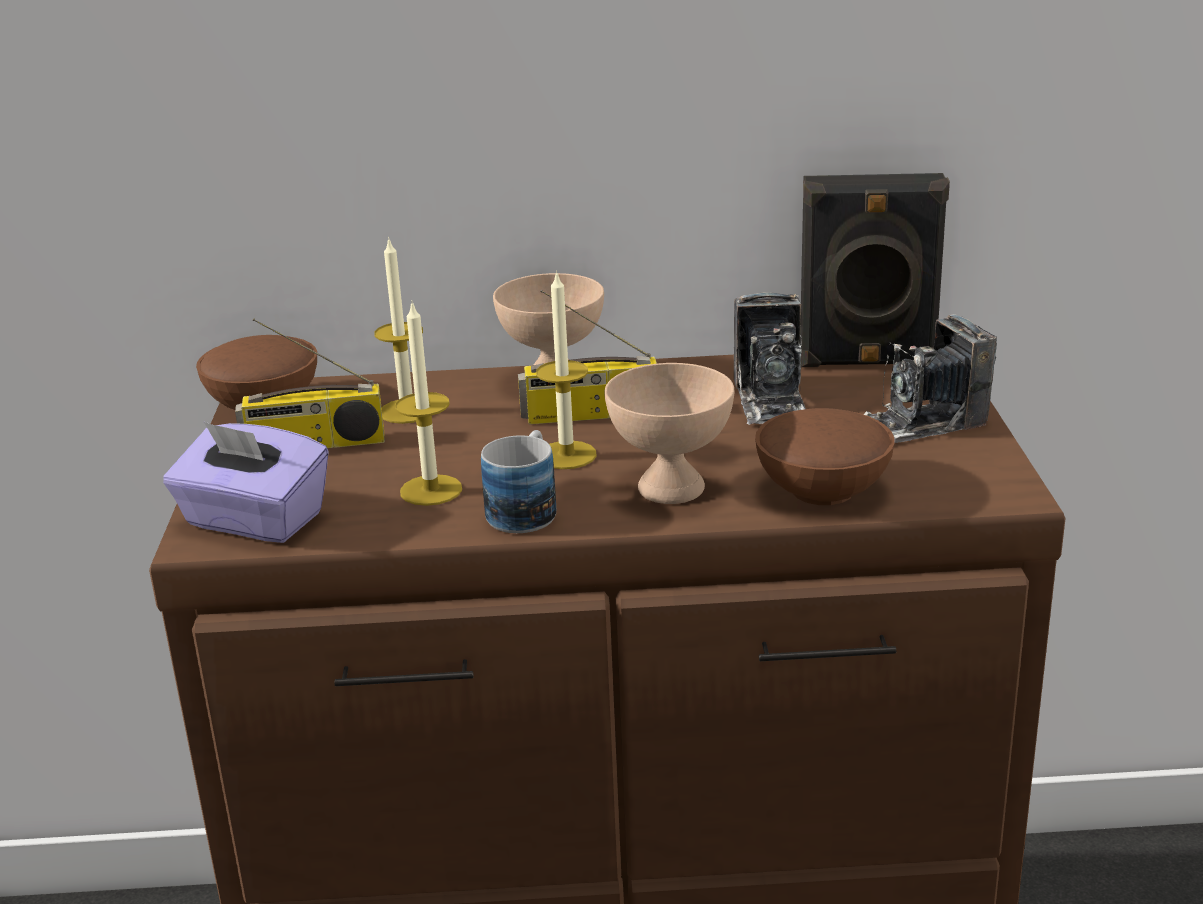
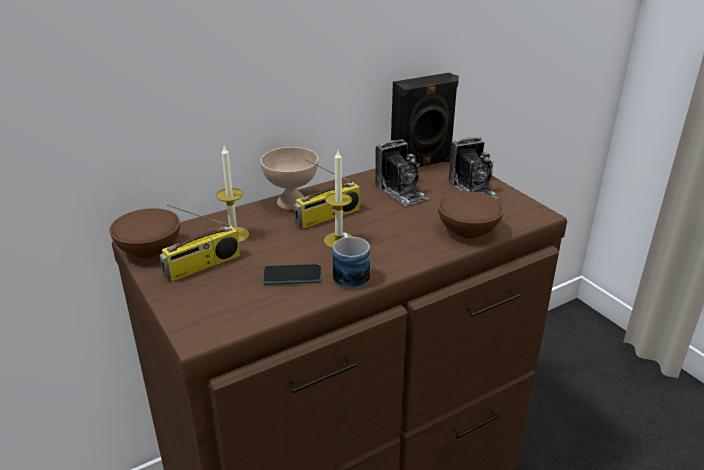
camera: 30 degrees left, 5 degrees up
(254, 521) = (215, 318): purple tissue box -> none
(431, 490) = (292, 276): candle -> phone
(669, 489) = (403, 246): beige bowl -> none
(921, 422) = (473, 189): camera -> camera turned 60 degrees counterclockwise

